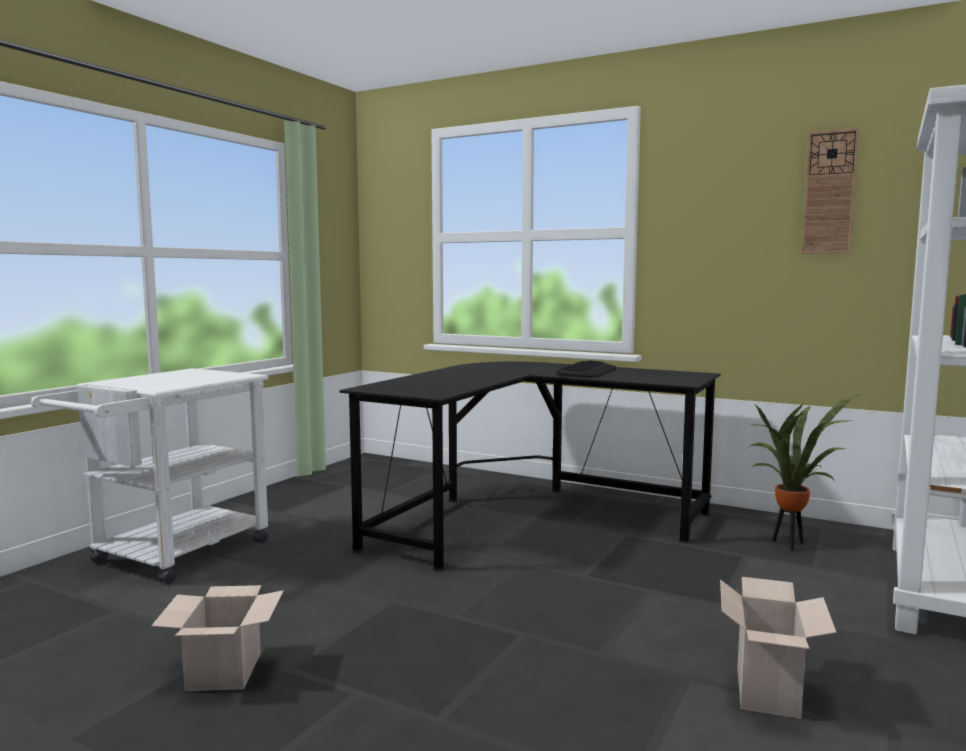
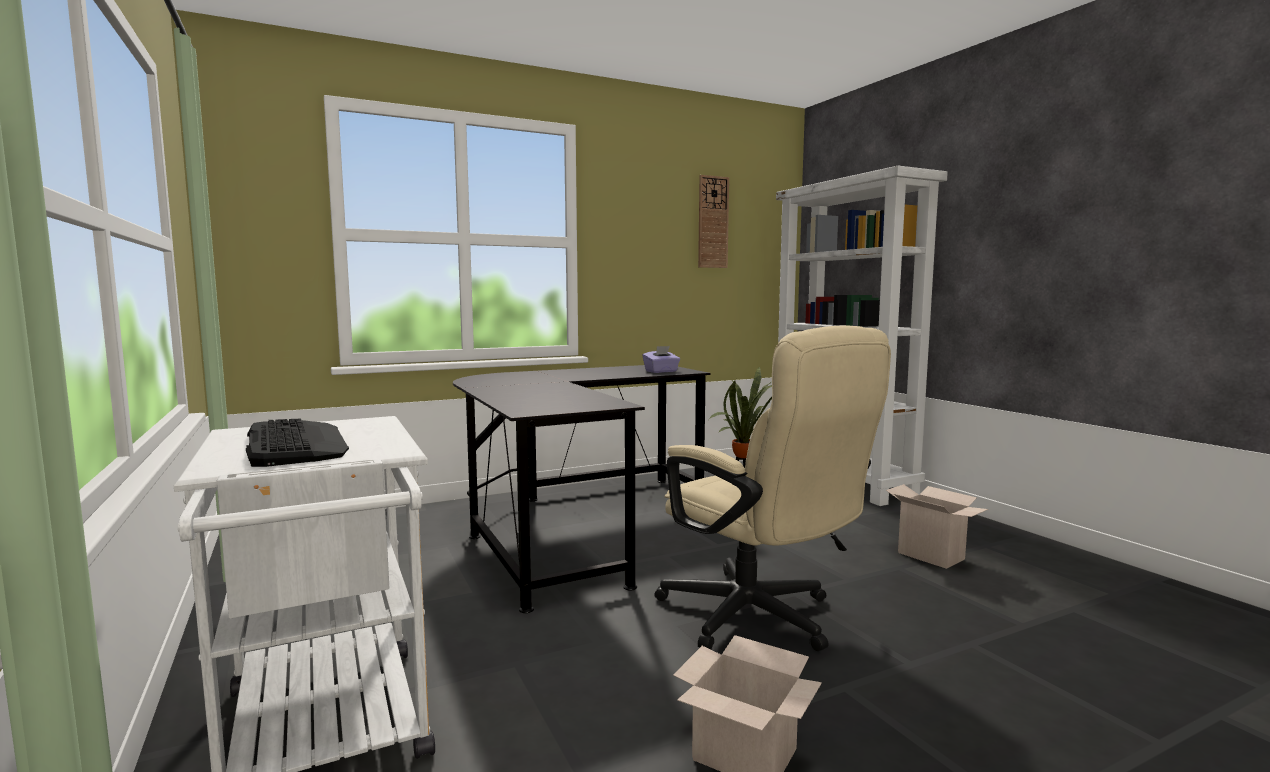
camera: 55 degrees left, 0 degrees up
(444, 630) = (760, 620): none -> beige office chair
(587, 371) = (589, 373): keyboard -> keyboard (295, 444)
(656, 379) = (661, 371): none -> purple tissue box

